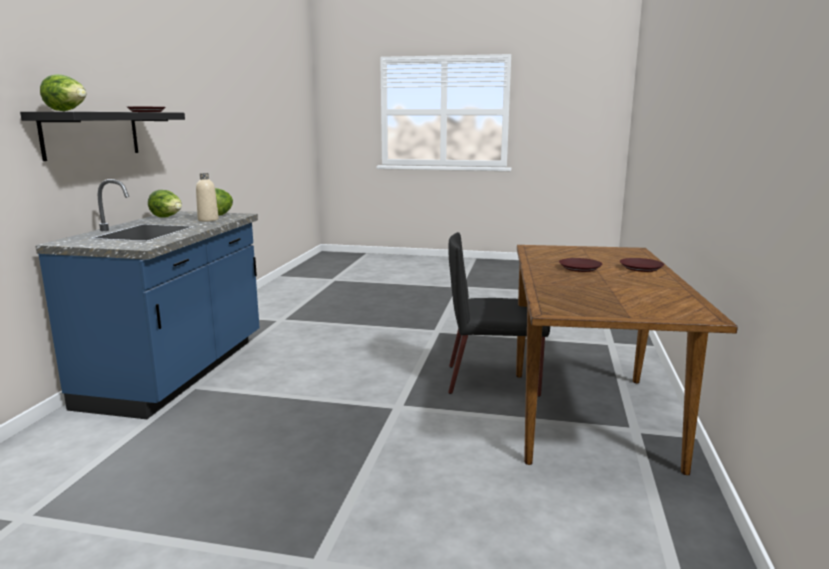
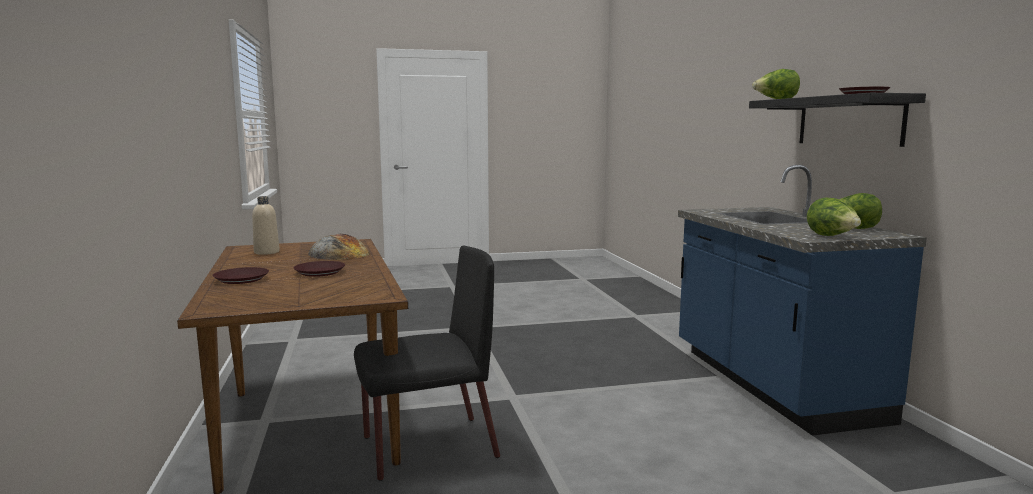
camera: 155 degrees right, 5 degrees down
(208, 220) = (795, 230): beige bottle -> beige bottle (266, 252)
(570, 289) = (338, 253): none -> bread

